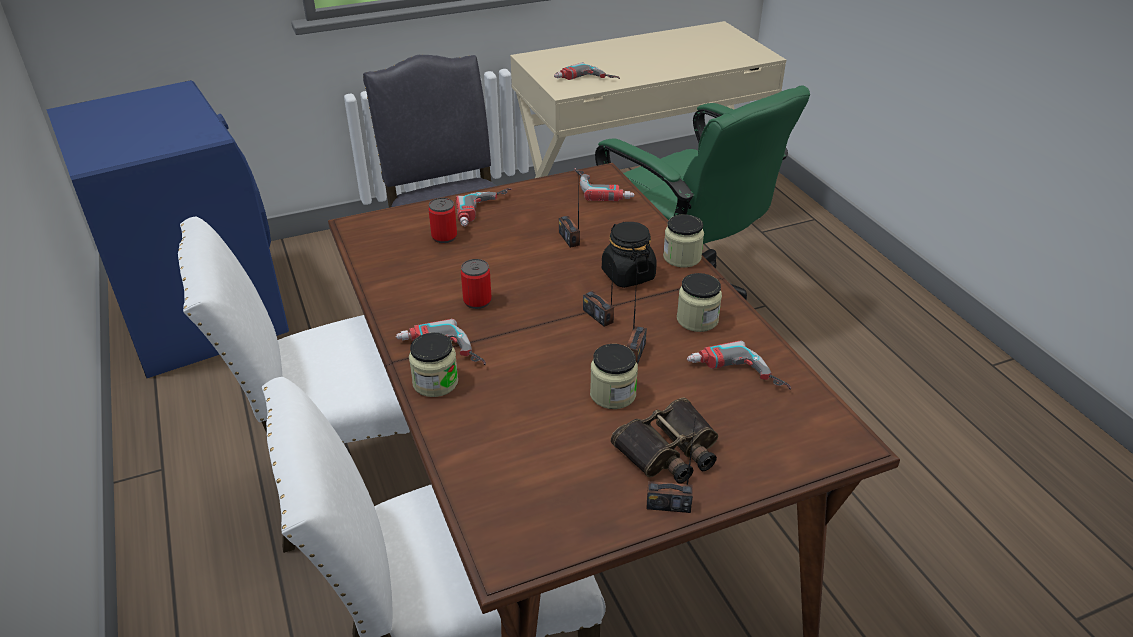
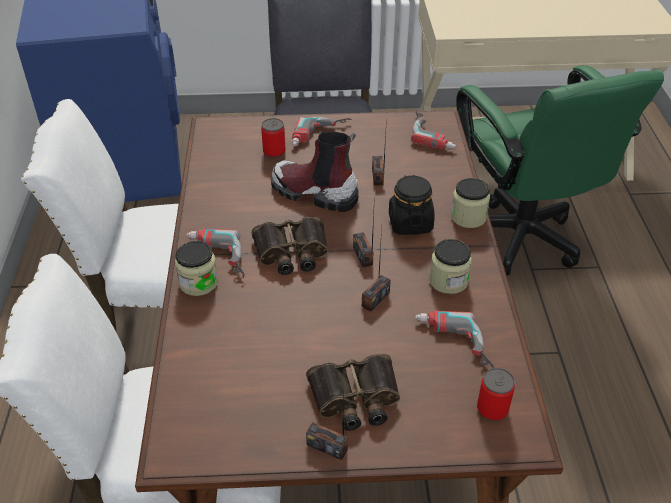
camera: 20 degrees right, 5 degrees up
(477, 301) = (270, 218): can -> can (492, 409)
(511, 268) = (314, 193): none -> boot
(521, 329) = (291, 252): none -> binoculars
(585, 81) = (474, 24): power drill -> none
(613, 394) = (335, 332): jar -> none

